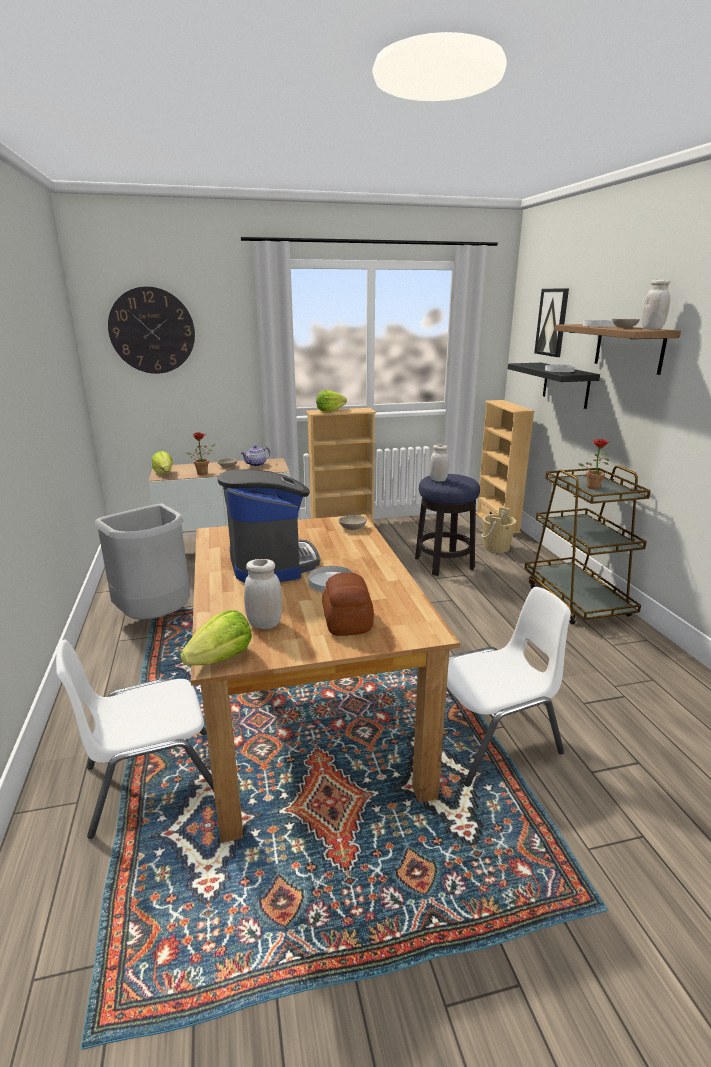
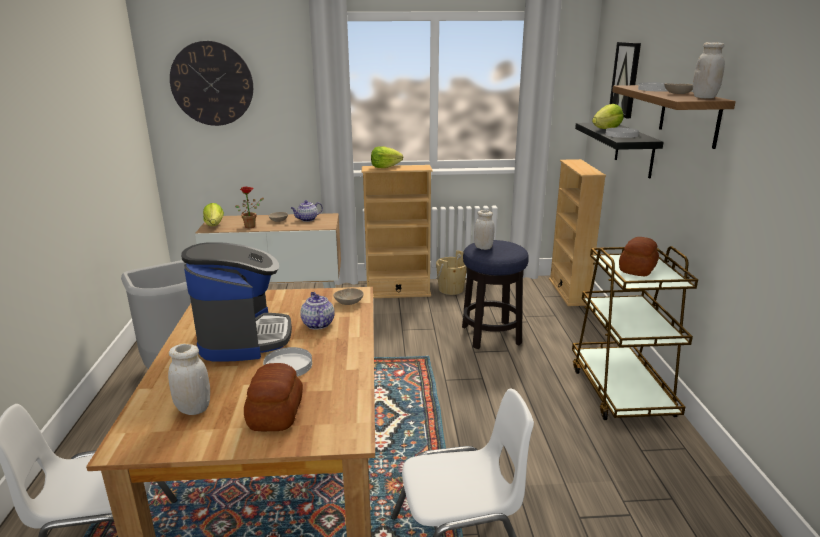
camera: 10 degrees right, 0 degrees up
(221, 658) = (129, 445): lettuce -> lettuce (606, 129)
(335, 547) = (317, 324): none -> teapot
(496, 547) = (555, 321): beige bucket -> beige bucket (451, 289)
(593, 486) = (638, 269): potted plant -> bread

